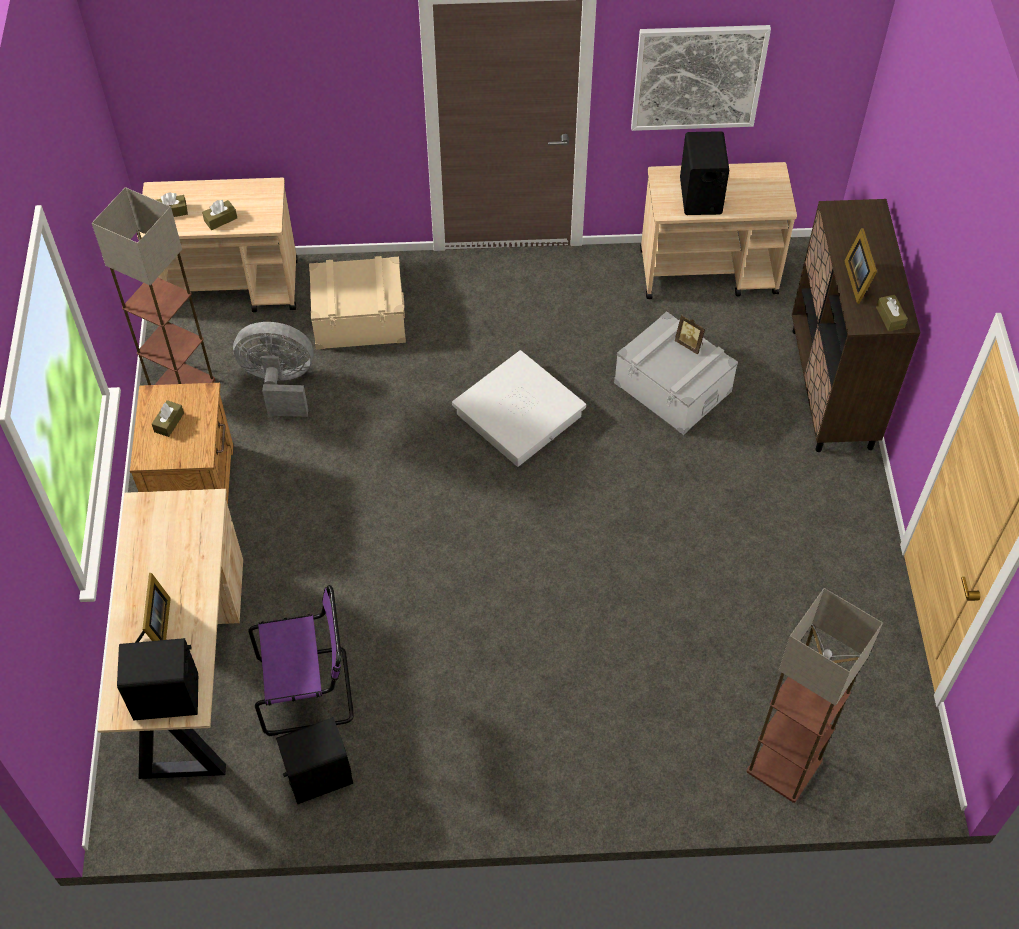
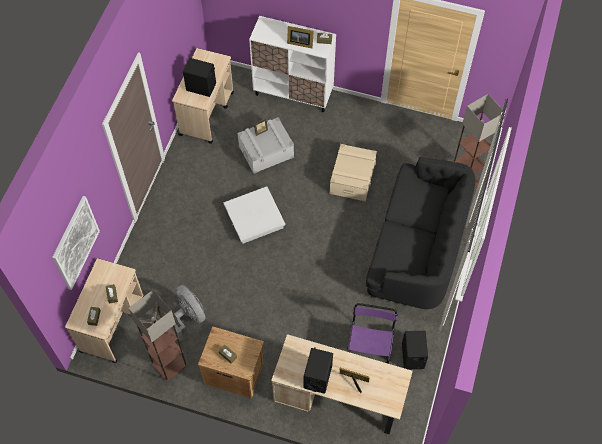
camera: 70 degrees left, 5 degrees up
(167, 697) = (392, 385): black speaker -> black speaker (317, 377)
(280, 384) = (189, 317): grey fan -> grey fan turned 120 degrees clockwise
(359, 318) = (163, 269): beige storage box -> beige storage box (352, 178)
(572, 715) = (417, 248): none -> black sofa
(698, 77) = (168, 49): picture -> picture (75, 243)
(831, 388) = (293, 93): brown cabinet -> white cabinet

